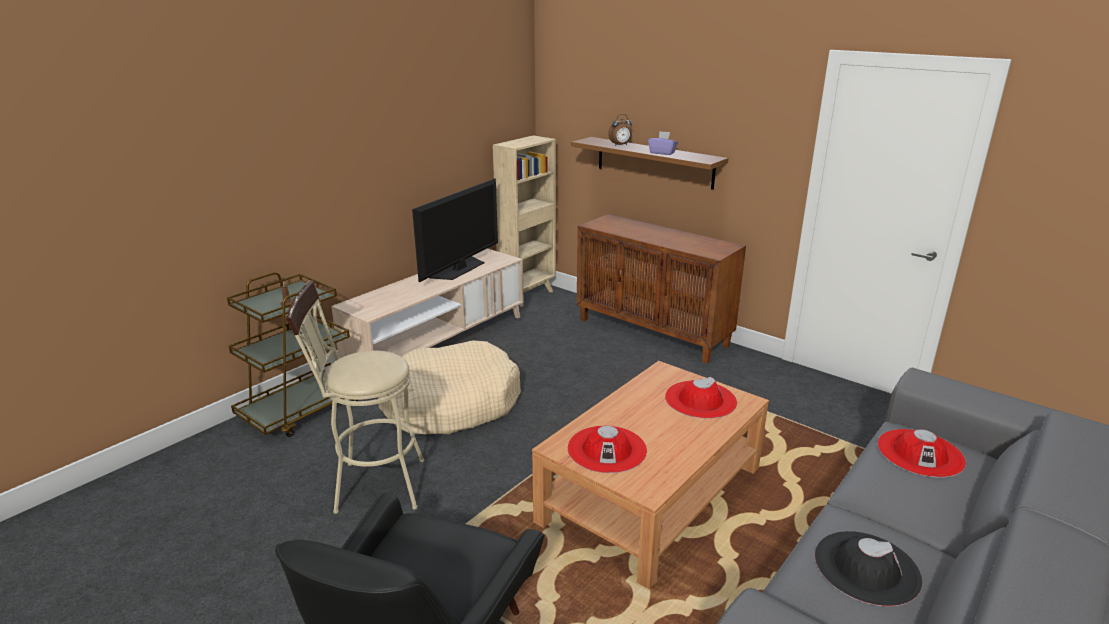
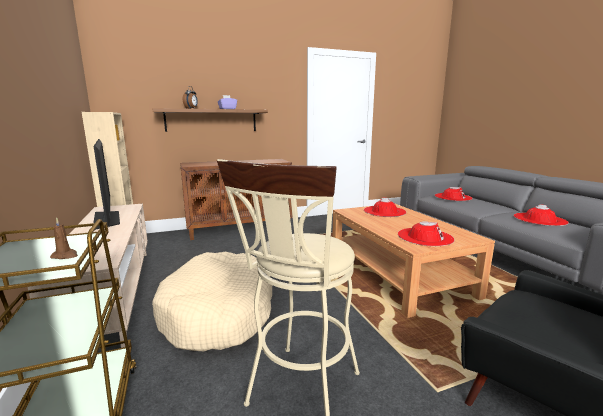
camera: 60 degrees left, 10 degrees down
(866, 567) = (539, 219): black hat -> red hat

